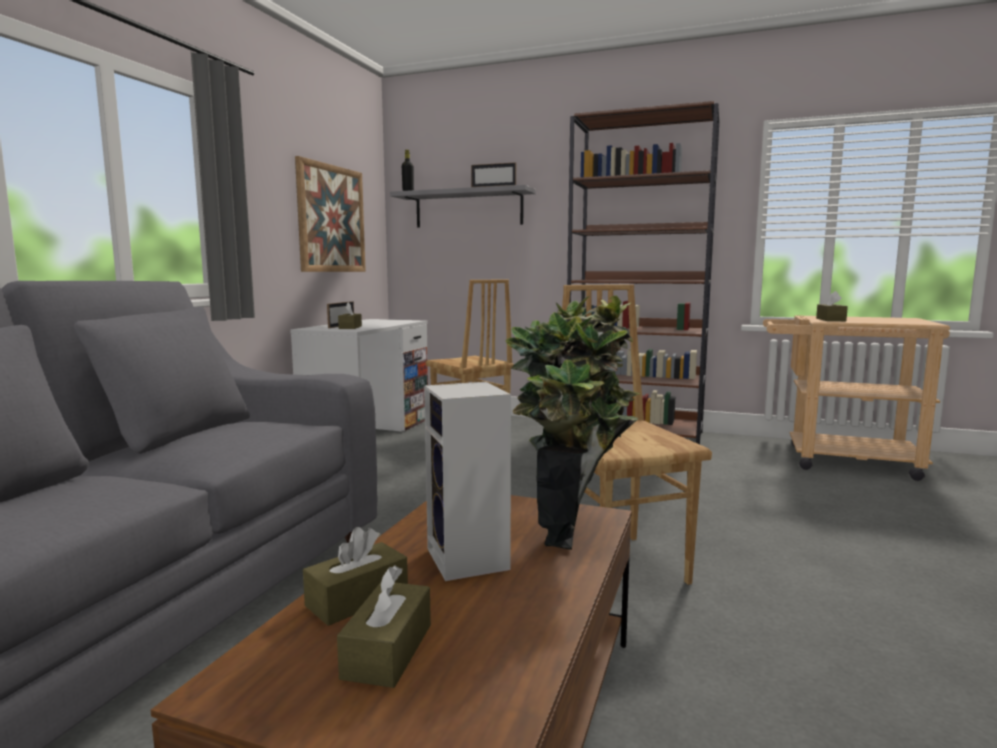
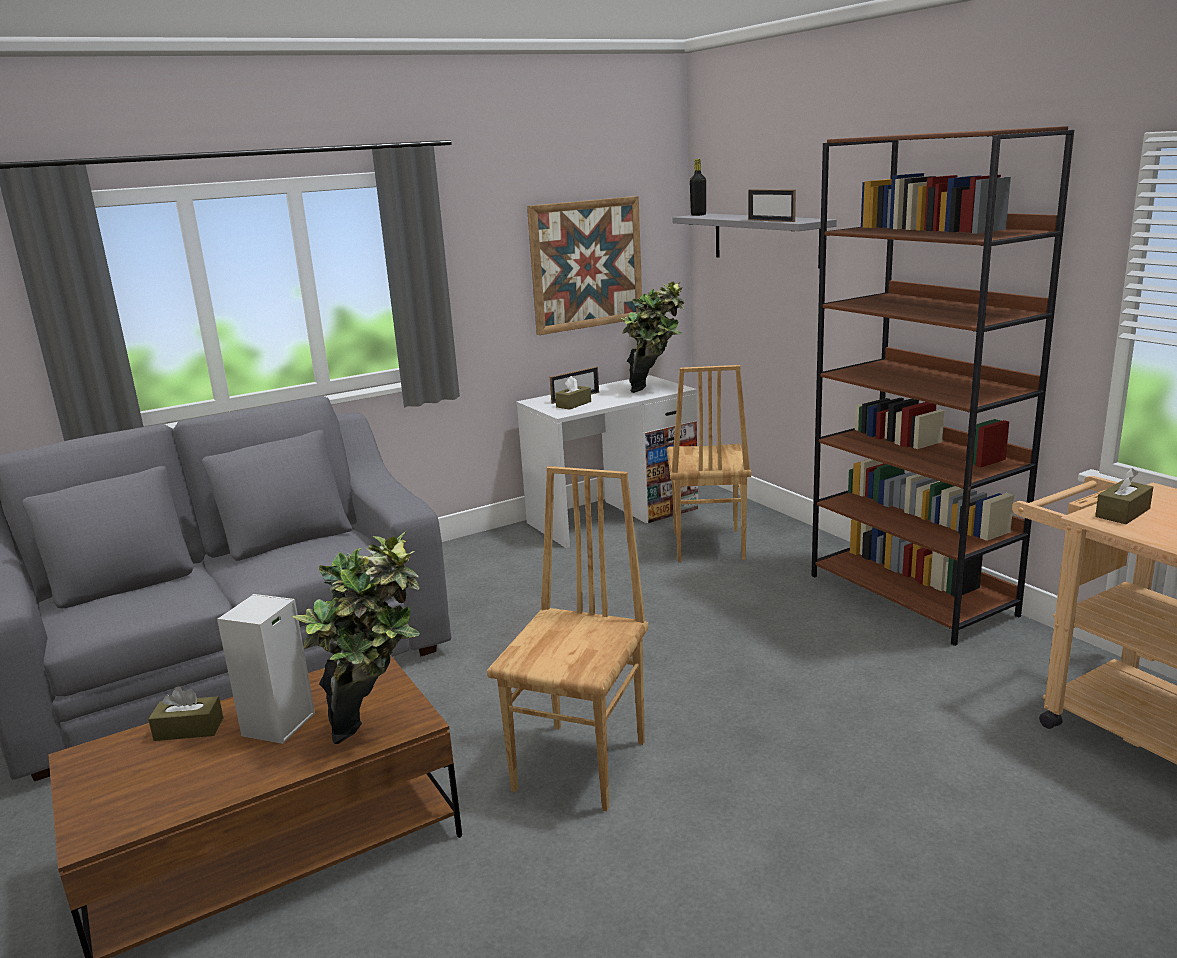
camera: 40 degrees right, 10 degrees up
(388, 651) = (150, 769): brown tissue box -> none
(397, 321) = (655, 390): none -> potted plant

